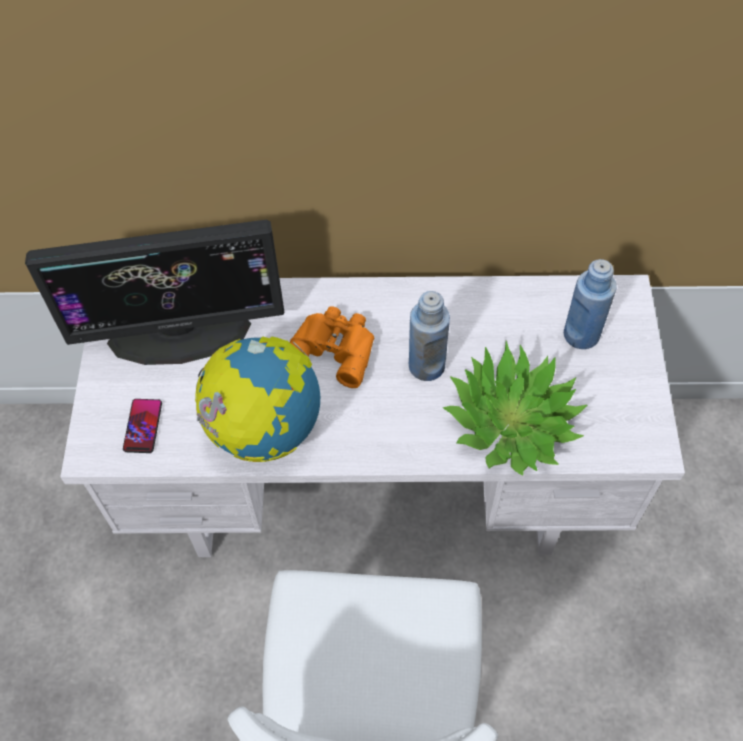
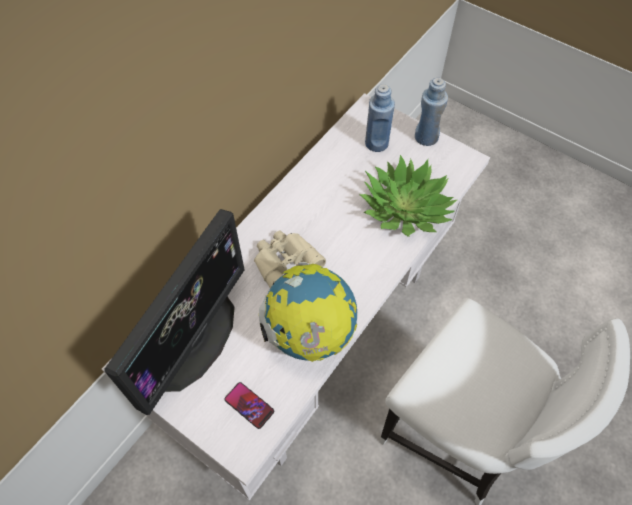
camera: 55 degrees left, 0 degrees up
(333, 348) = (284, 261): orange binoculars -> beige binoculars
(426, 365) = (336, 223): blue bottle -> blue bottle (426, 137)

